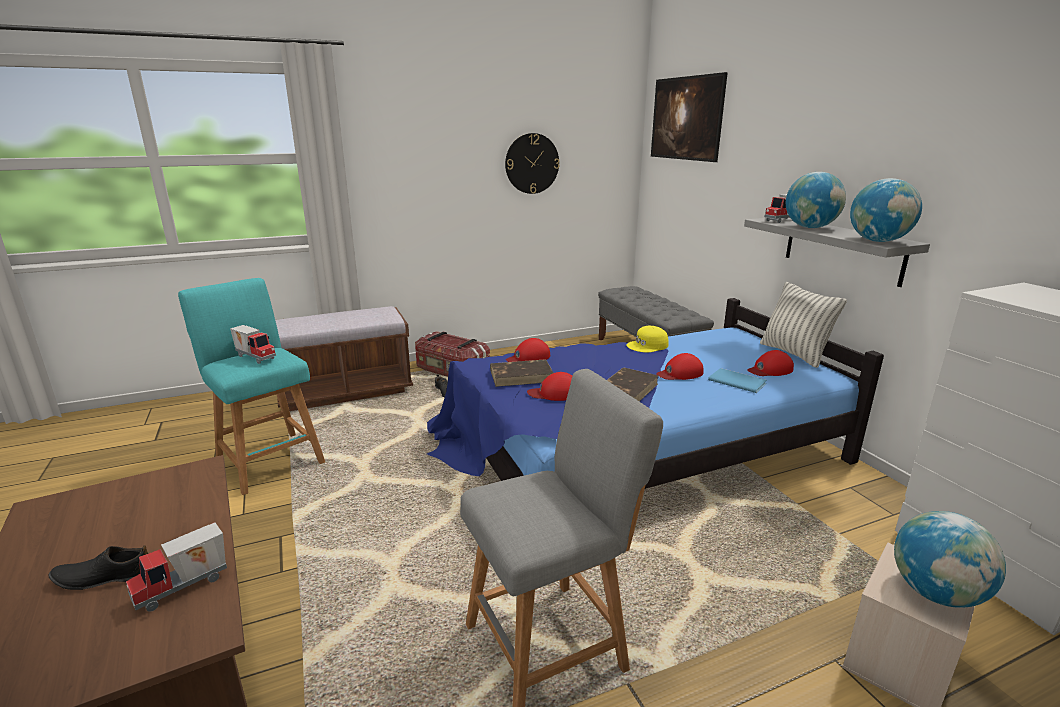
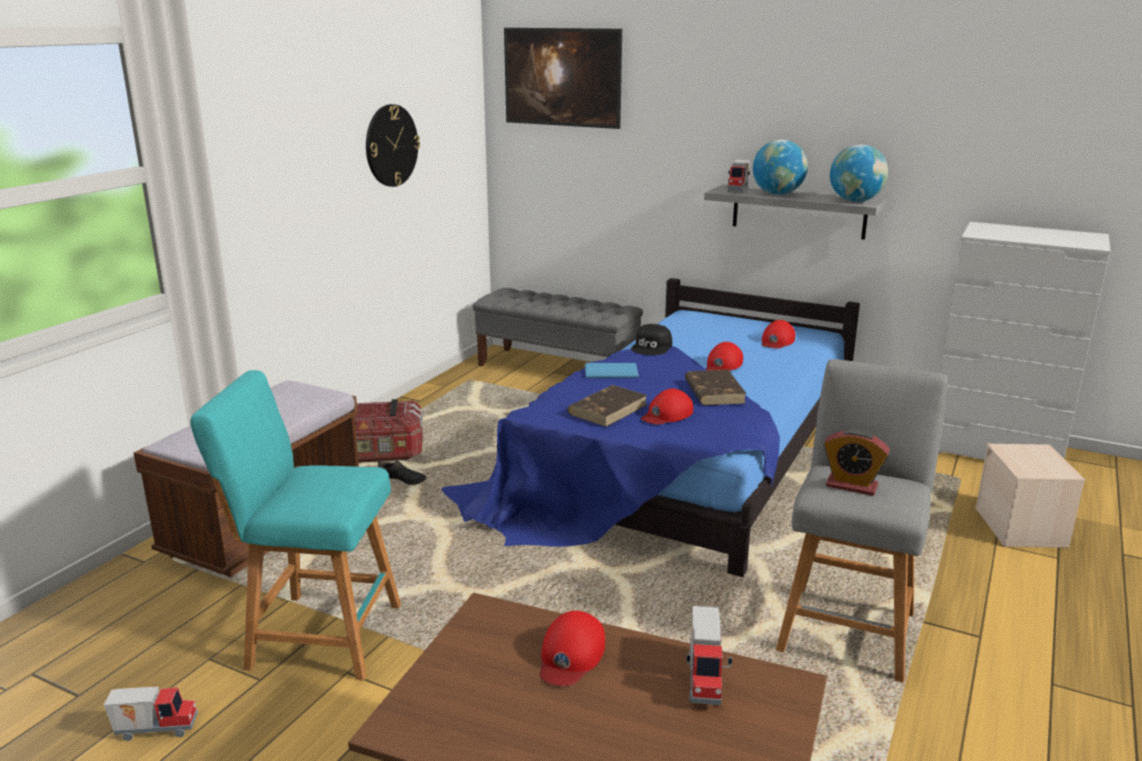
camera: 40 degrees left, 0 degrees up
(105, 577) = (623, 715): black shoe -> none
(256, 357) = (321, 481): toy truck -> toy truck (156, 728)
(522, 497) = (851, 486): none -> alarm clock
(528, 357) = (576, 390): red cap -> red cap (570, 655)
(648, 346) = (652, 347): yellow cap -> black cap
(736, 381) = (770, 358): blue book -> blue book (609, 371)
(794, 354) = (768, 322): pillow -> none
(936, 593) = (1044, 461): globe -> none

